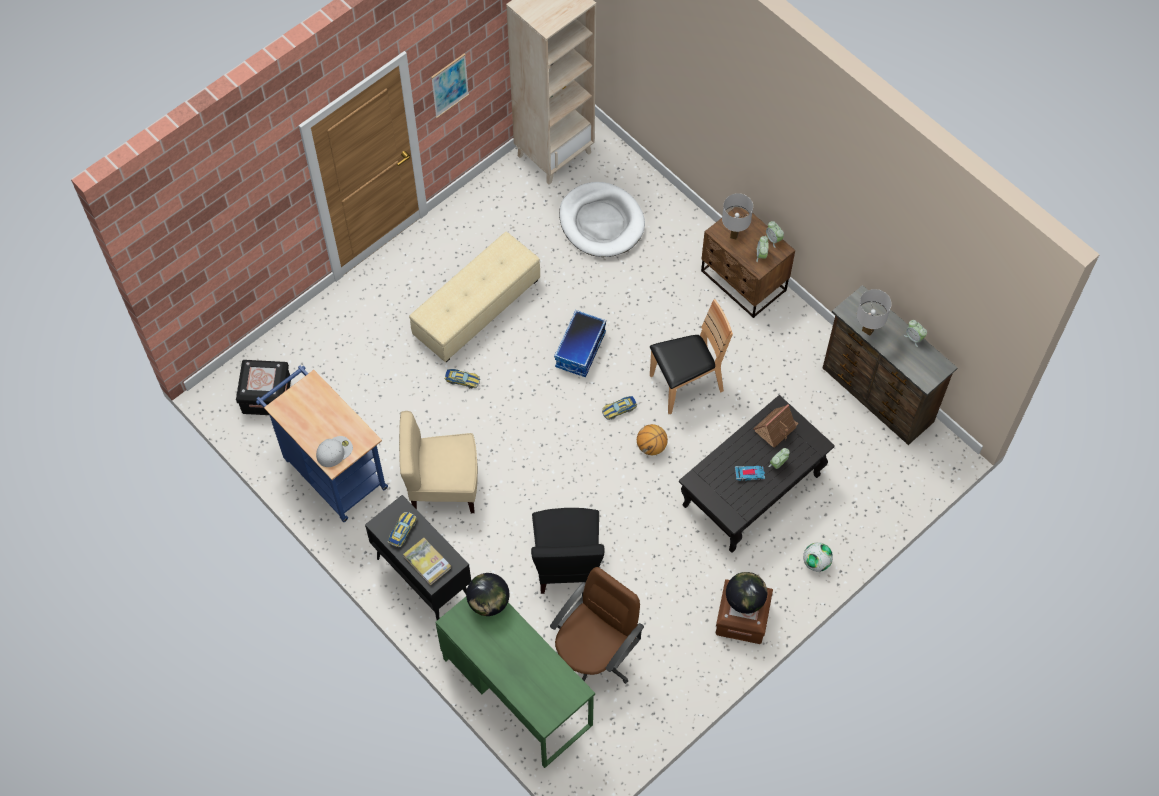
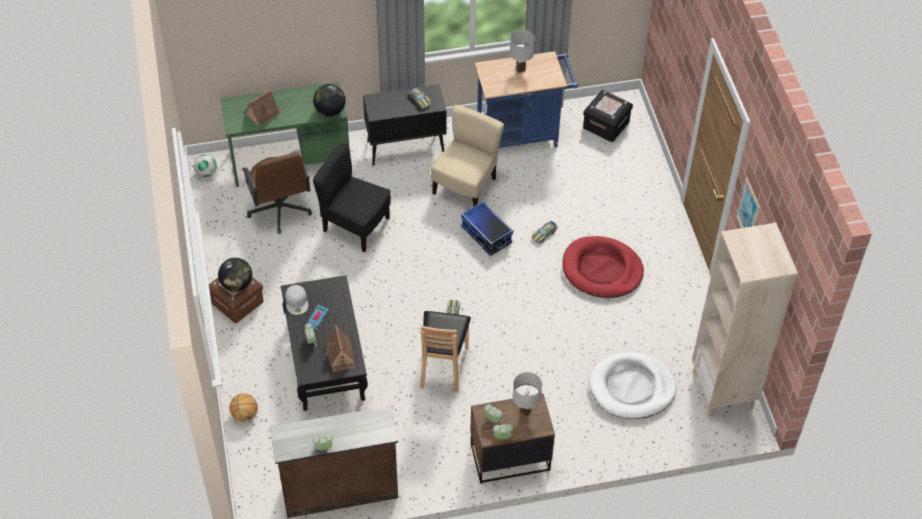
camera: 120 degrees right, 10 degrees down
(334, 451) = (494, 71): white cap -> white cap (297, 301)
(427, 562) = (387, 102): book -> none
(476, 308) = (602, 270): beige ottoman -> red dog bed
(537, 671) = (264, 113): none -> toy house
(581, 350) = (520, 315): storage box -> storage box (485, 235)
(651, 446) = (407, 318): basketball -> basketball (244, 415)
(816, 562) = (240, 369): football -> football (206, 173)
(868, 330) = (354, 419): white table lamp -> white table lamp (520, 70)

